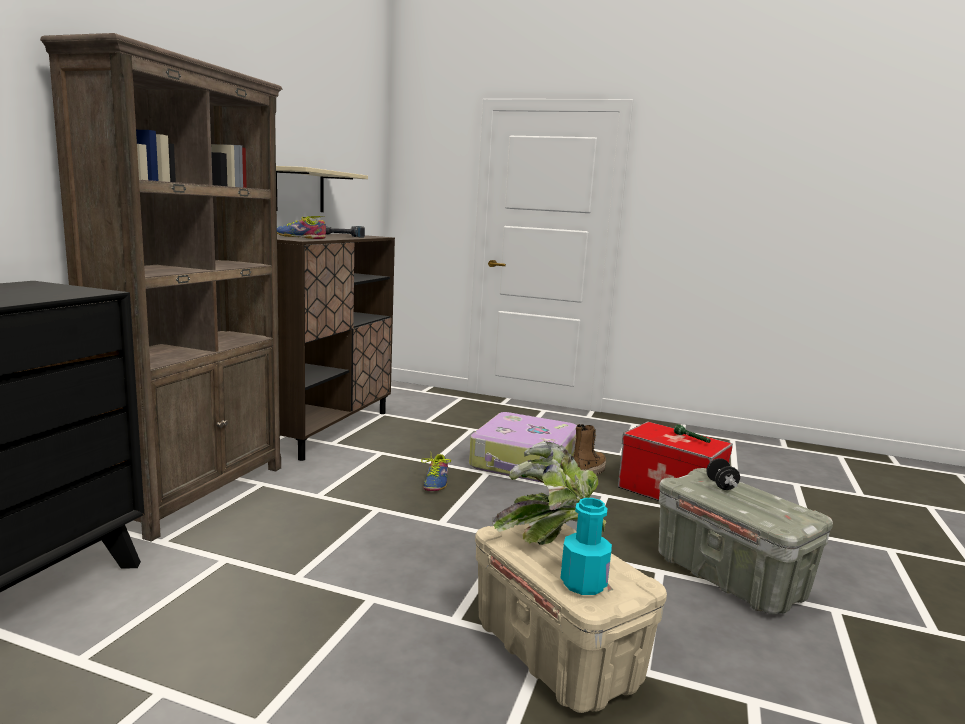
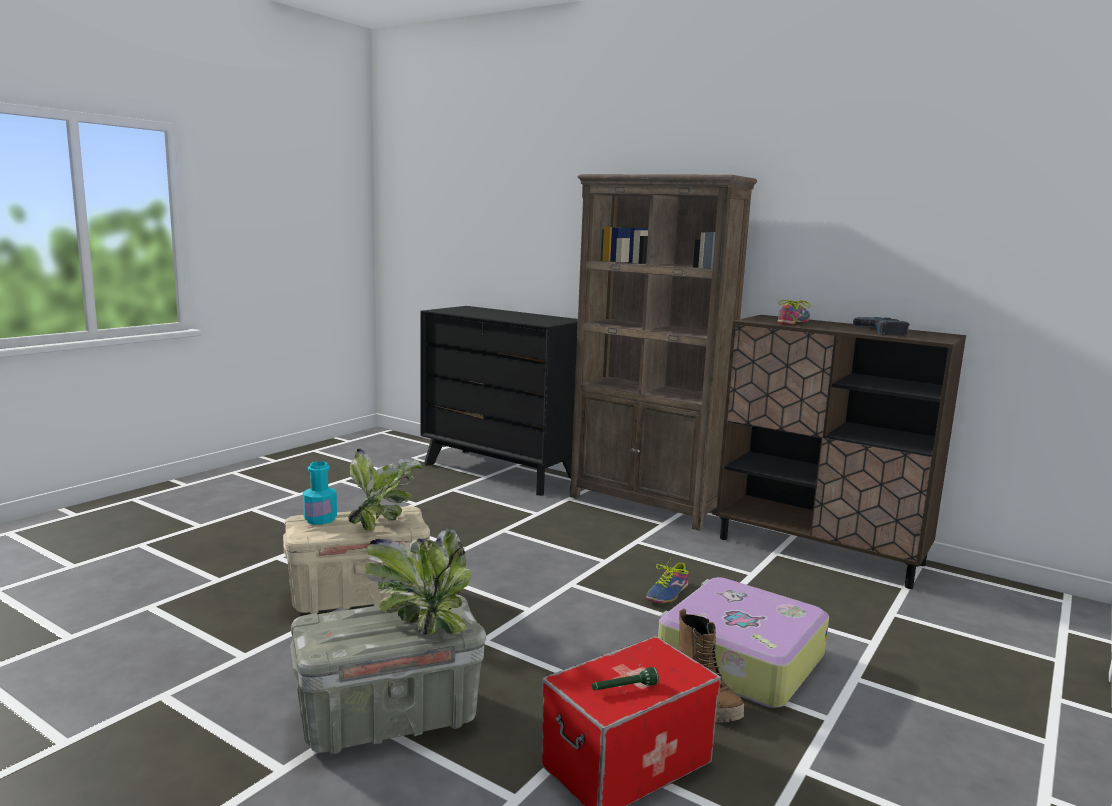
camera: 105 degrees right, 0 degrees up
(299, 190) = (889, 275): beige shelf -> none
(436, 482) = (668, 593): shoe -> shoe turned 75 degrees counterclockwise
(721, 485) = (422, 621): black dumbbell -> potted plant

